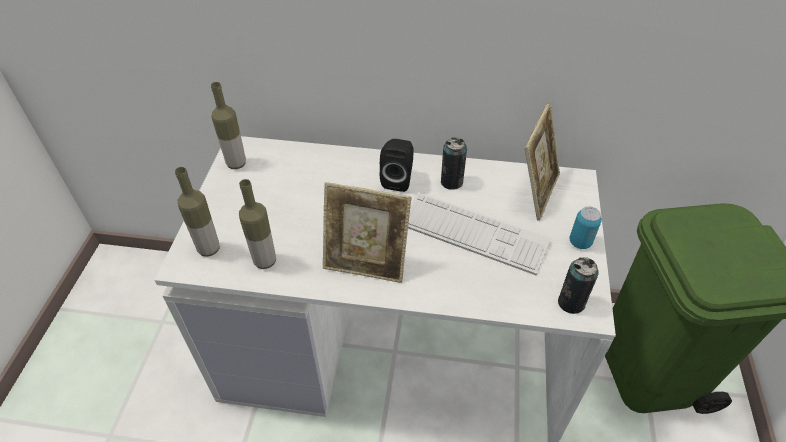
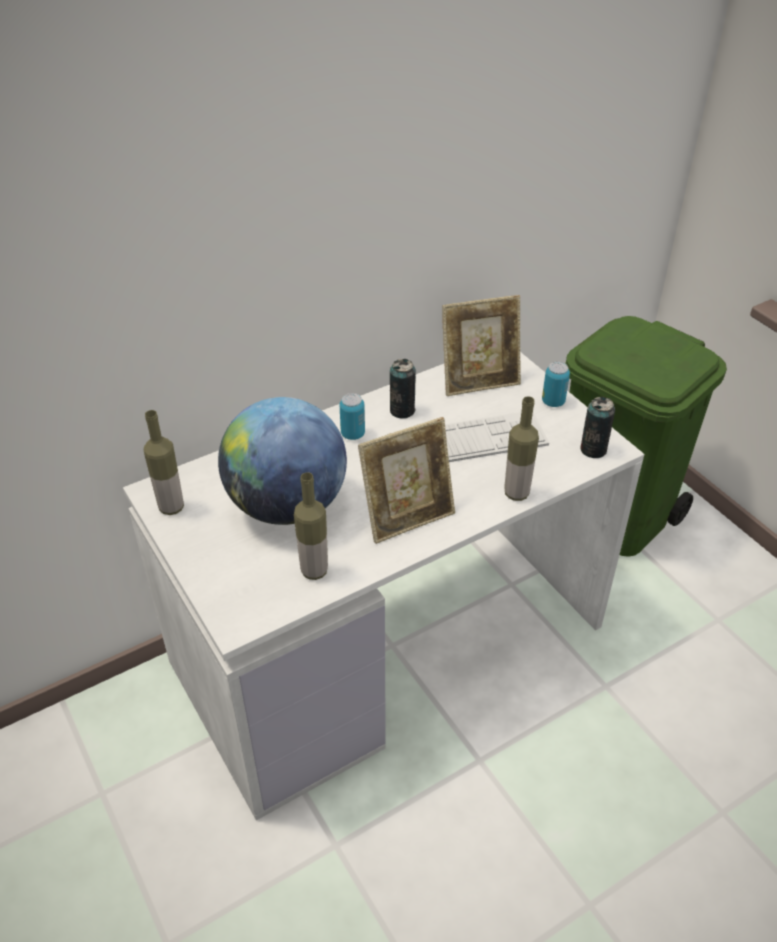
camera: 40 degrees left, 5 degrees down
(209, 249) = (245, 595): bottle -> bottle (516, 493)
(300, 204) = (287, 505): none -> globe
(398, 179) = (353, 434): black speaker -> can
(536, 192) = (479, 381): picture frame -> picture frame turned 90 degrees clockwise

